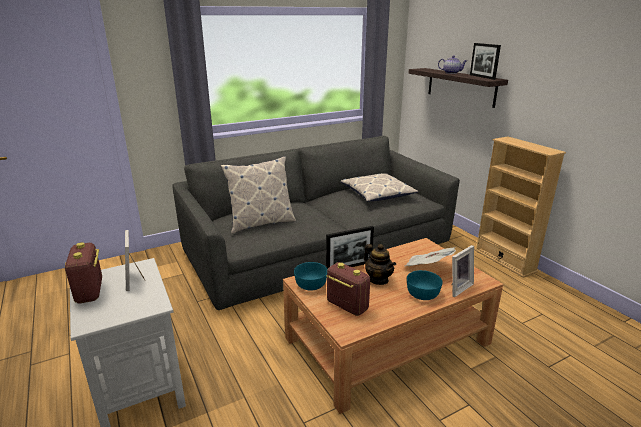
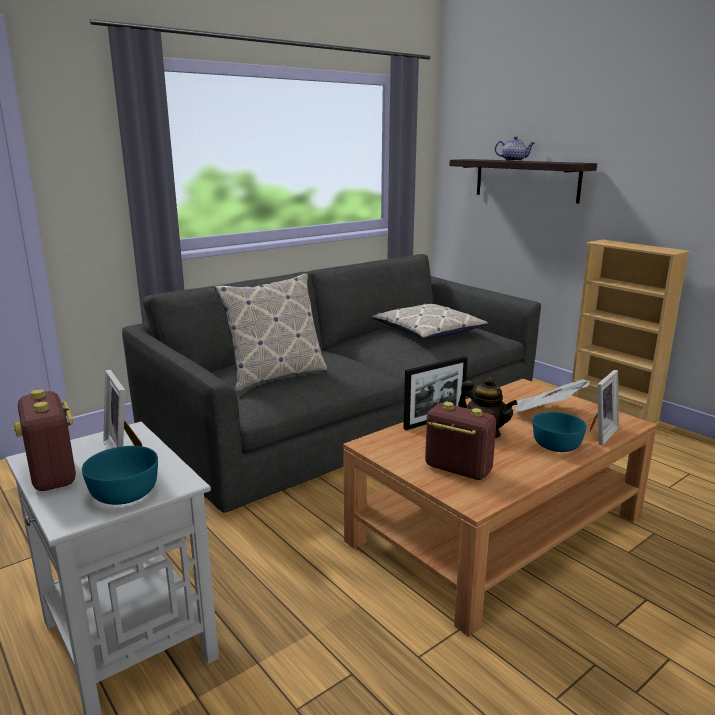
camera: 10 degrees left, 5 degrees down
(311, 284) = (390, 447): turquoise bowl -> turquoise bowl (125, 492)
(482, 77) = (560, 162): picture frame -> none

